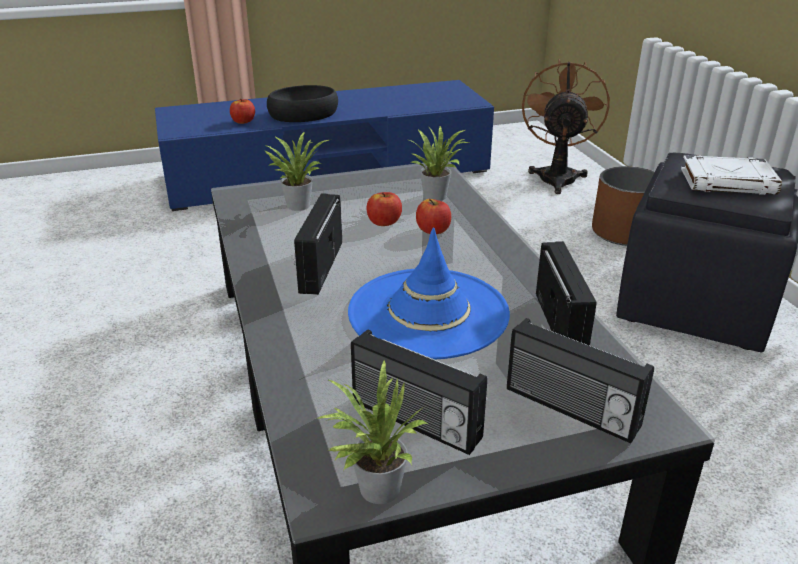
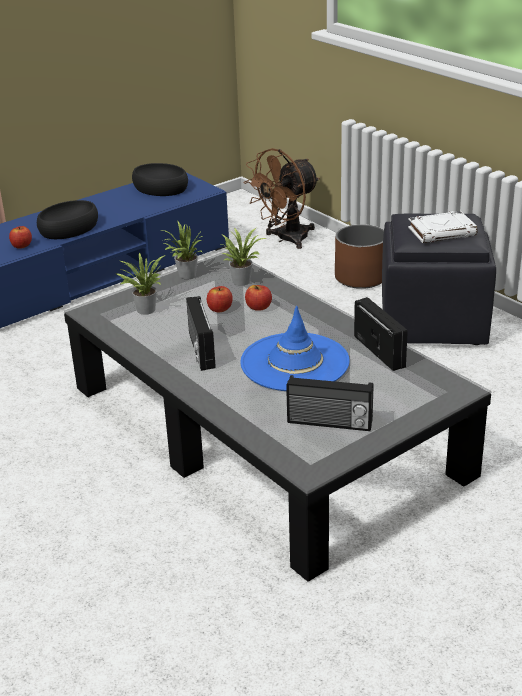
camera: 20 degrees left, 0 degrees up
(374, 489) = (331, 459): potted plant -> potted plant (185, 275)
(426, 93) = (160, 188): none -> black bowl
(557, 176) = (286, 239): brown fan -> brown fan turned 120 degrees counterclockwise
(570, 409) = (410, 395): radio -> none

